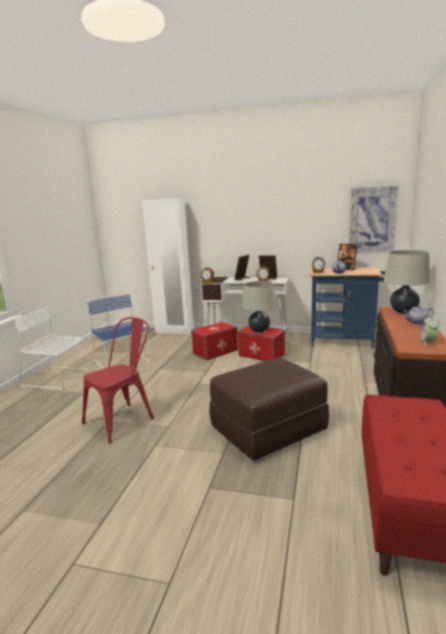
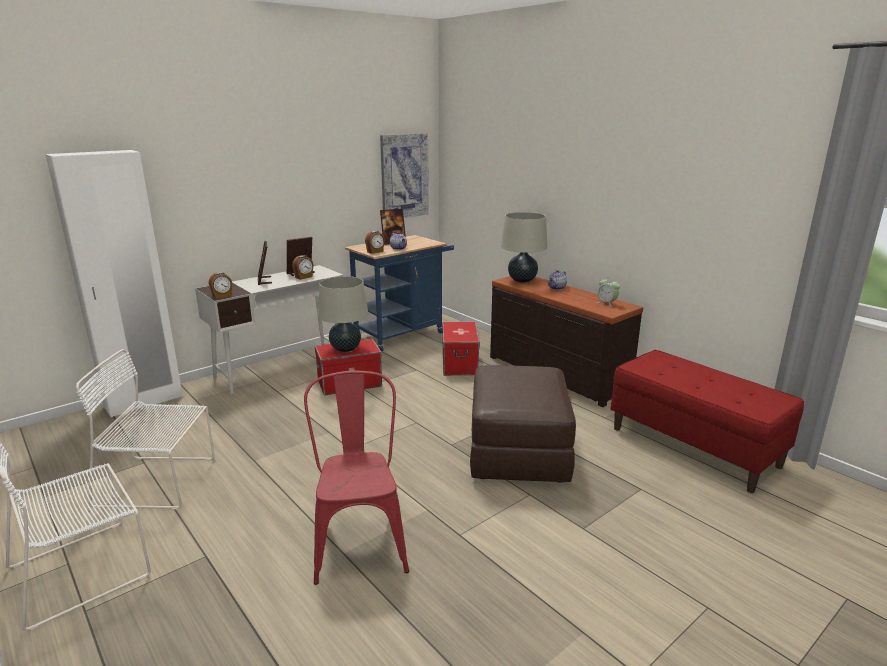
camera: 55 degrees left, 5 degrees up
(122, 362) = (160, 482): blue chair -> white chair
(215, 352) = (282, 403): storage box -> storage box (459, 364)

